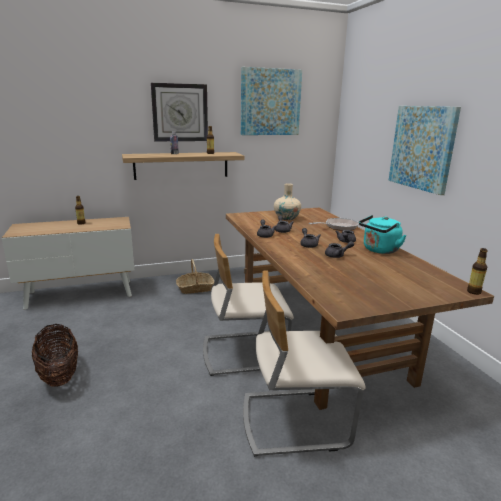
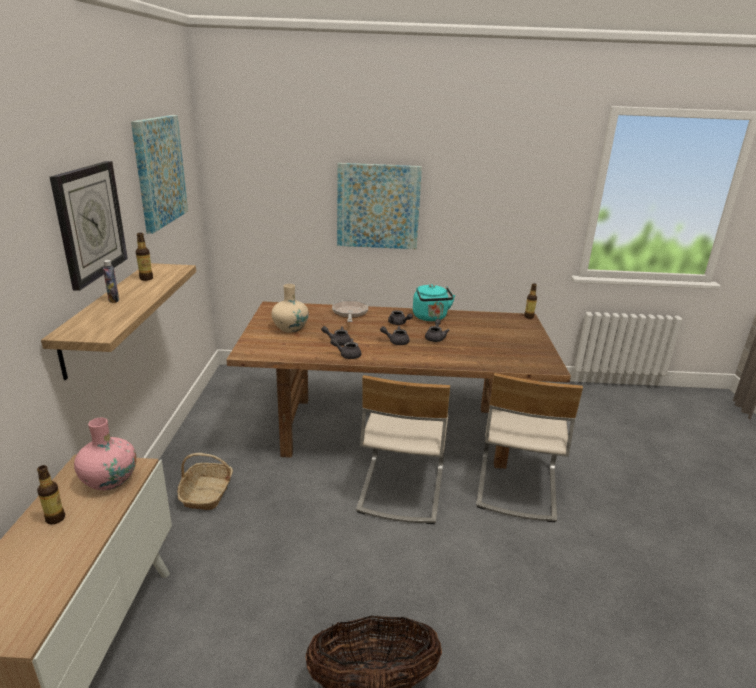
camera: 70 degrees left, 5 degrees up
(110, 224) = (110, 480): none -> pink vase

